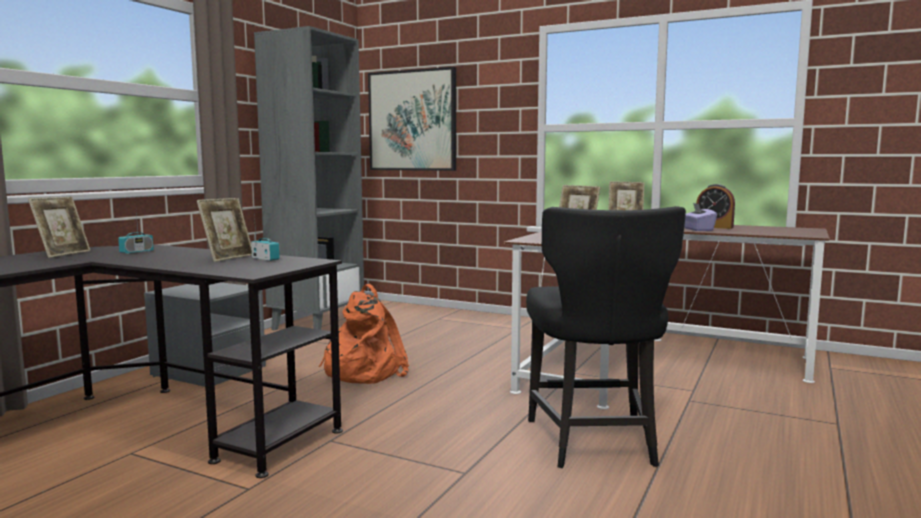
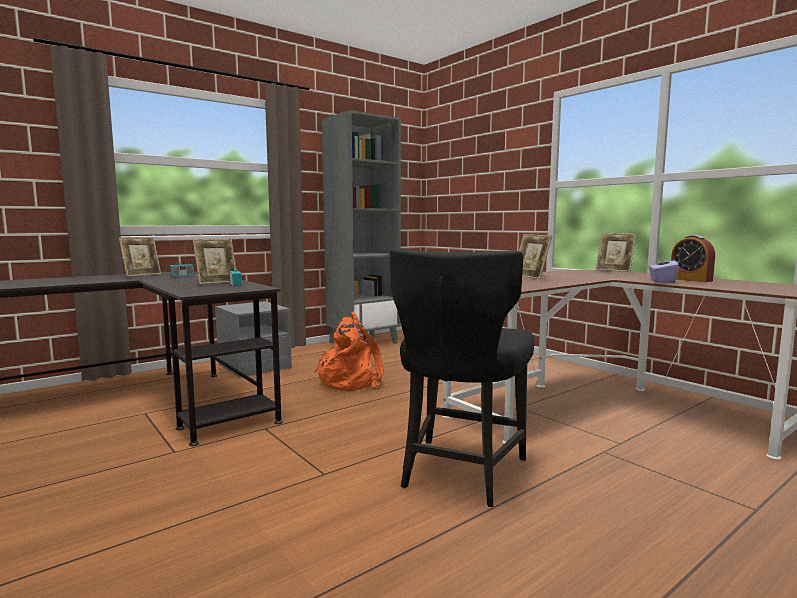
camera: 25 degrees right, 0 degrees up
(412, 121) = (457, 183): picture -> none

